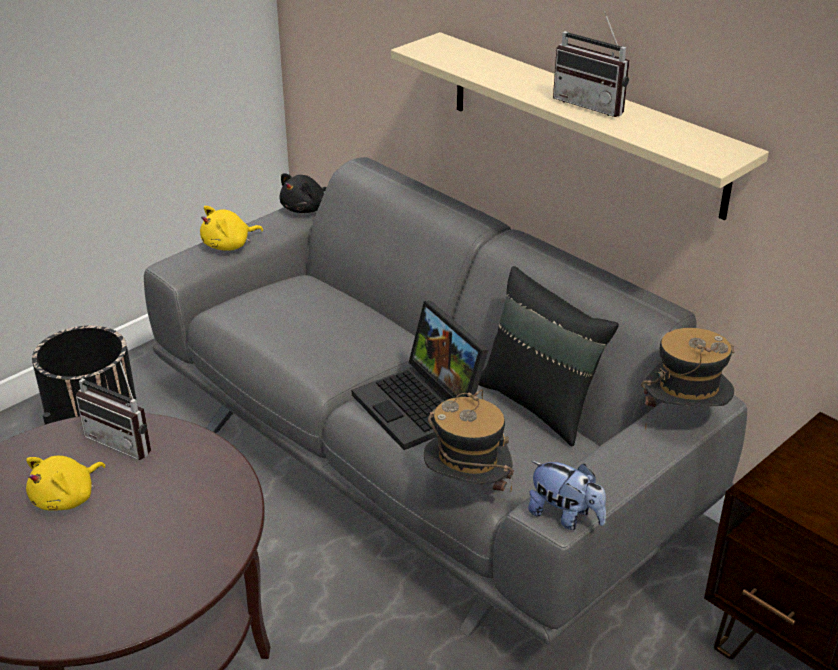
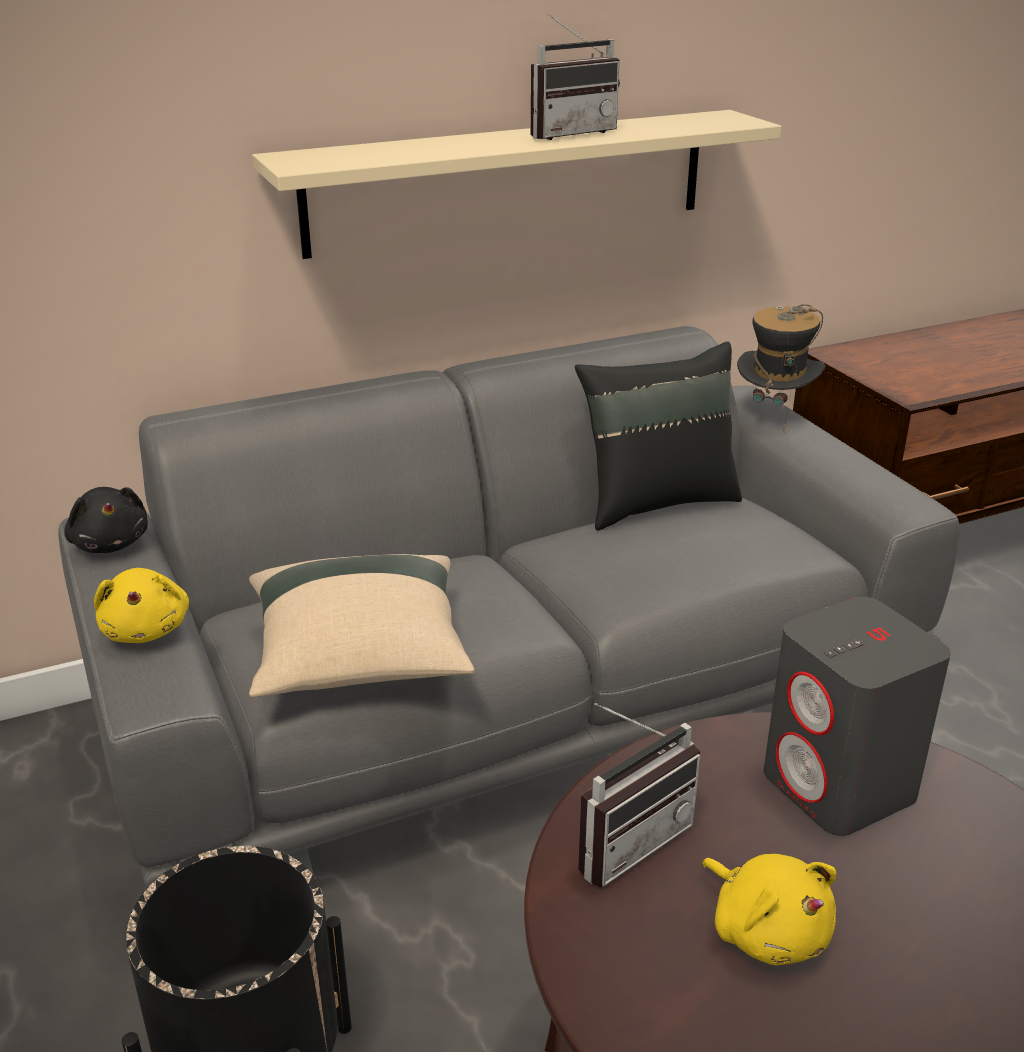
camera: 70 degrees left, 5 degrees down
(191, 515) = (840, 786): none -> grey speaker
(263, 324) = (359, 657): none -> beige pillow
(422, 406) = (646, 564): laptop -> none
(467, 492) = (814, 572): hat -> none
(565, 516) = (915, 502): plush toy -> none

